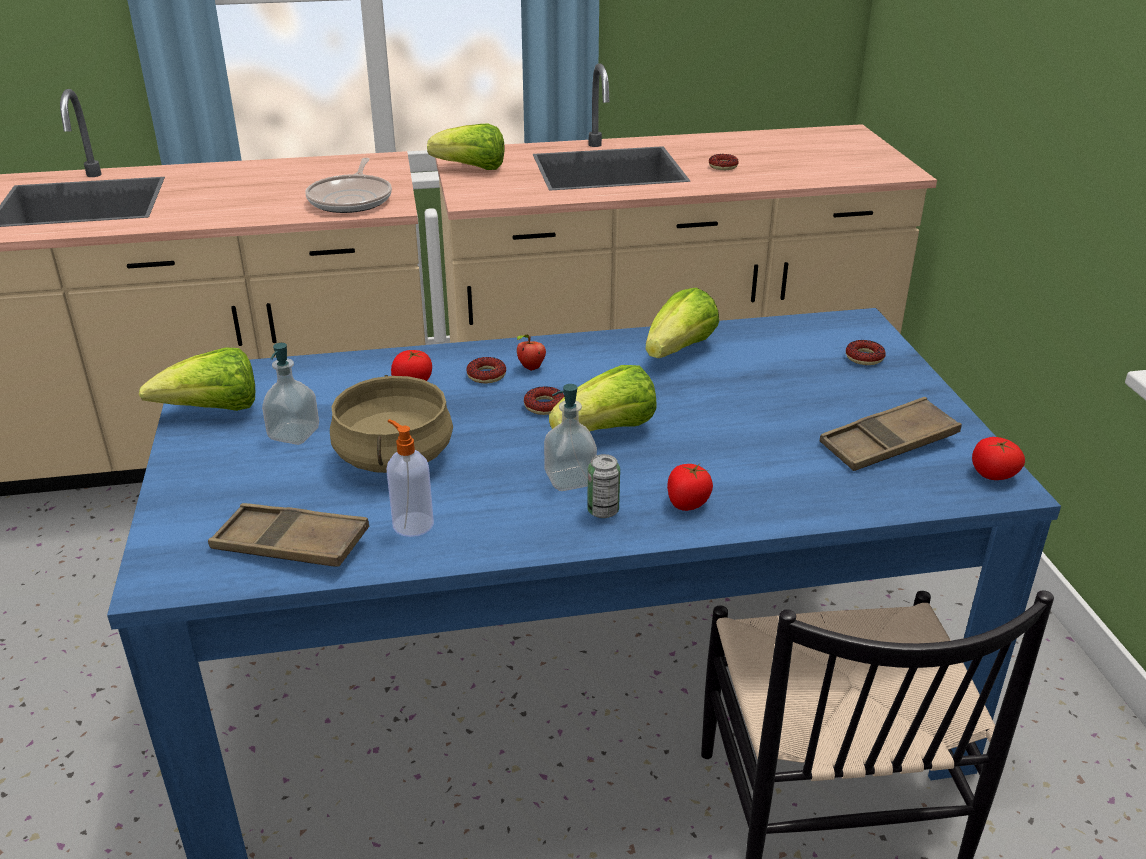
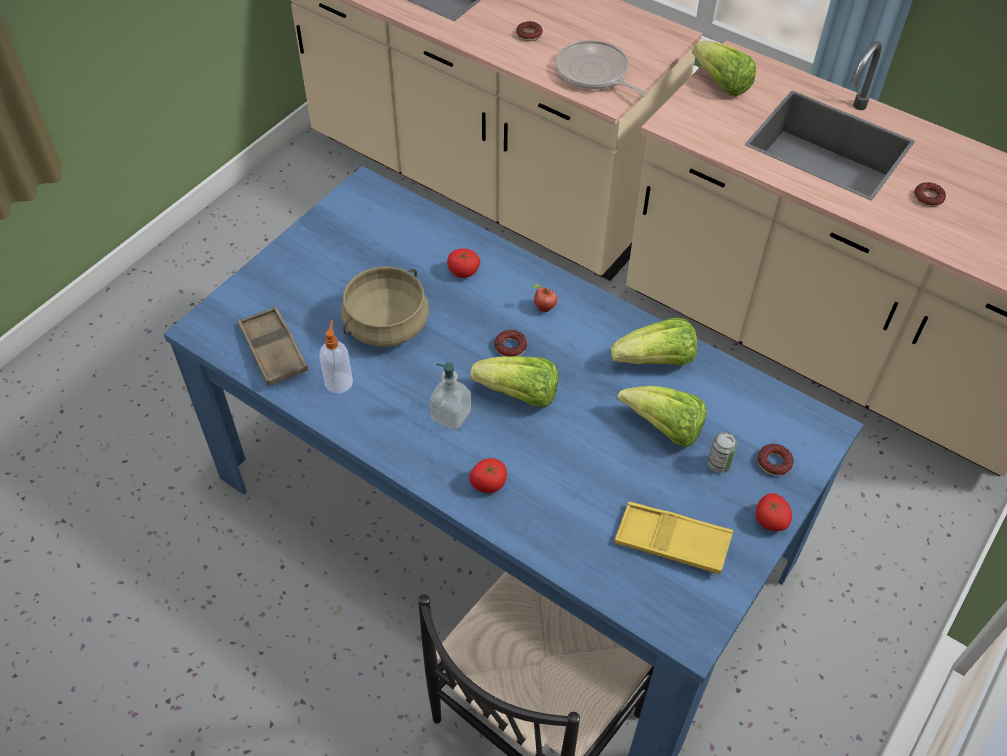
camera: 45 degrees right, 20 degrees up
(213, 411) = (342, 220): lettuce -> lettuce (664, 428)
(294, 434) = (359, 269): soap dispenser -> none
(352, 199) = (594, 73): frying pan -> frying pan turned 90 degrees clockwise
(486, 375) = (510, 295): donut -> donut (529, 35)
(603, 511) = (438, 451): can -> can (718, 464)
(888, 443) = (672, 542): brown tray -> yellow tray
(993, 475) = (698, 621): tomato -> tomato (770, 520)

